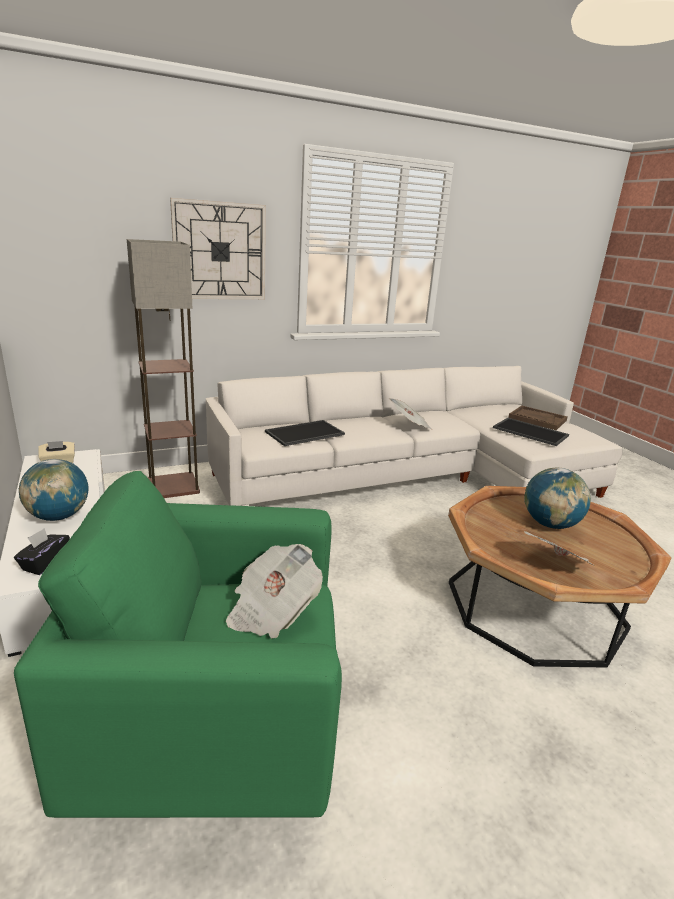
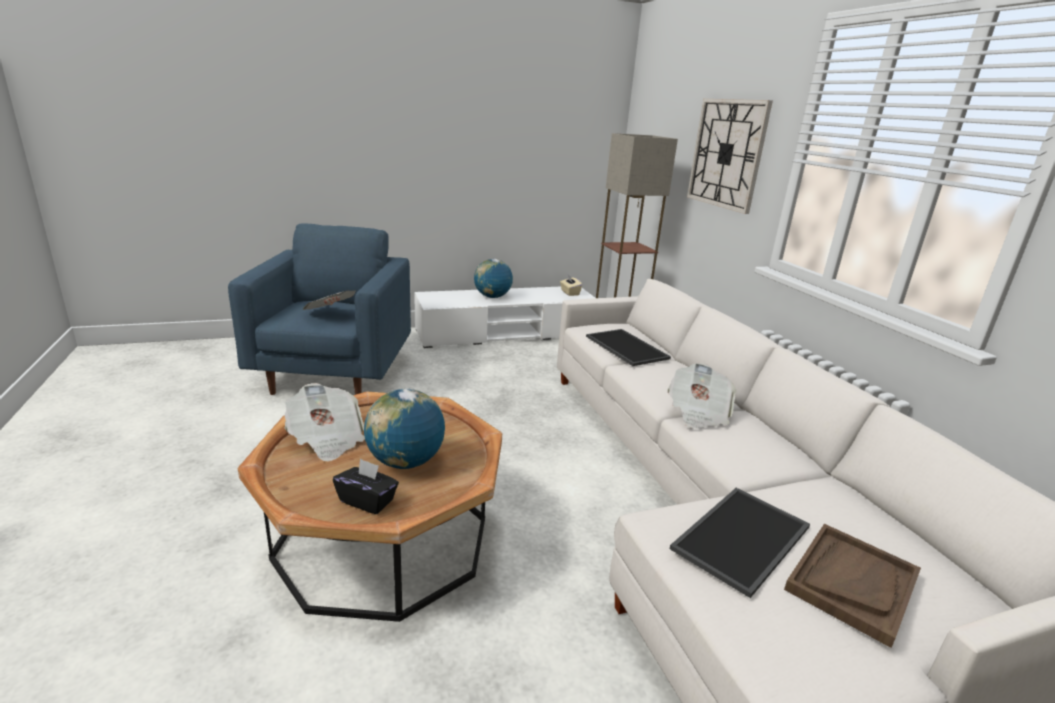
camera: 95 degrees right, 0 degrees up
(45, 563) = (440, 297): black tissue box -> black tissue box (367, 501)
(217, 729) = (334, 374): green armchair -> blue armchair

